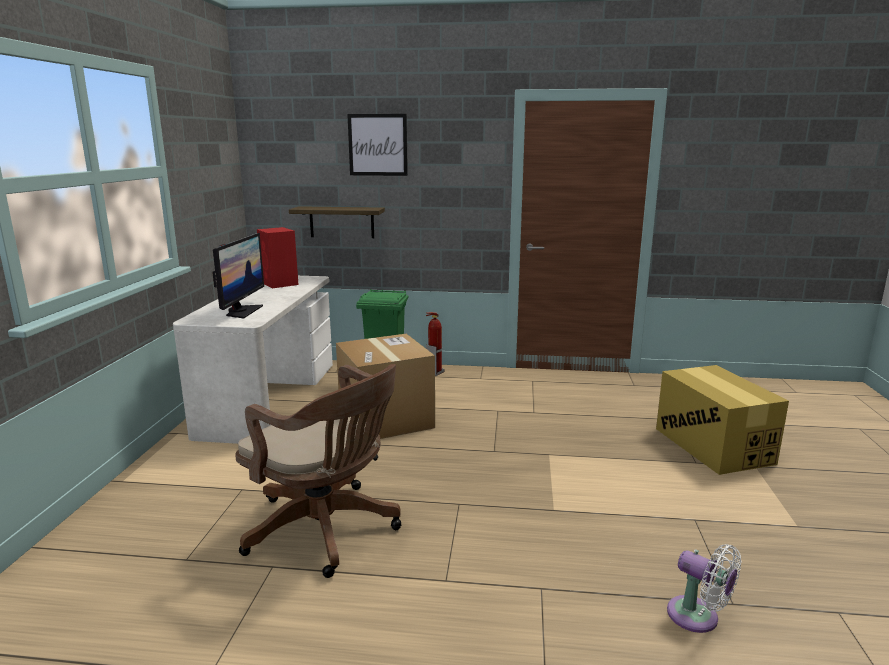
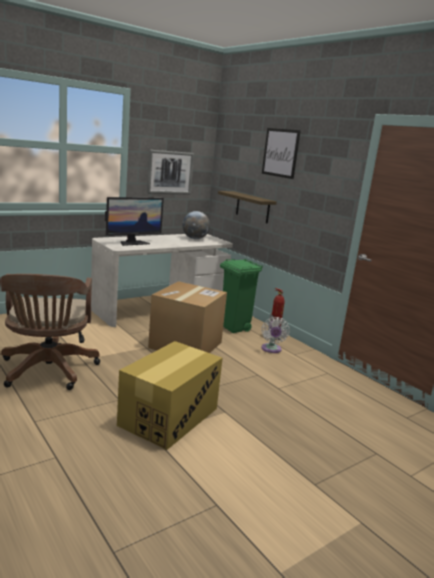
camera: 45 degrees right, 0 degrees up
(209, 195) = (170, 172): none -> picture
(280, 284) = (195, 238): red speaker -> globe
(698, 617) = (79, 536): white fan -> white fan (271, 349)
(713, 445) = (362, 487): cardboard box -> cardboard box (169, 416)

